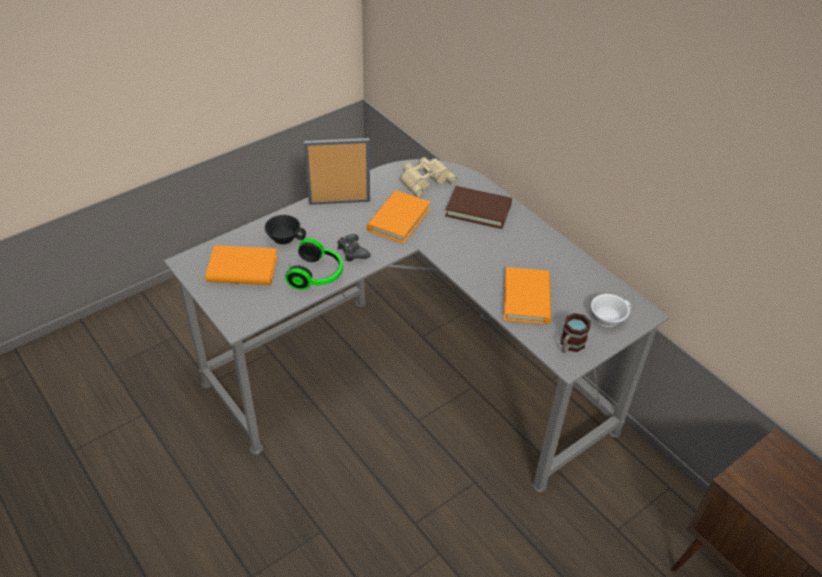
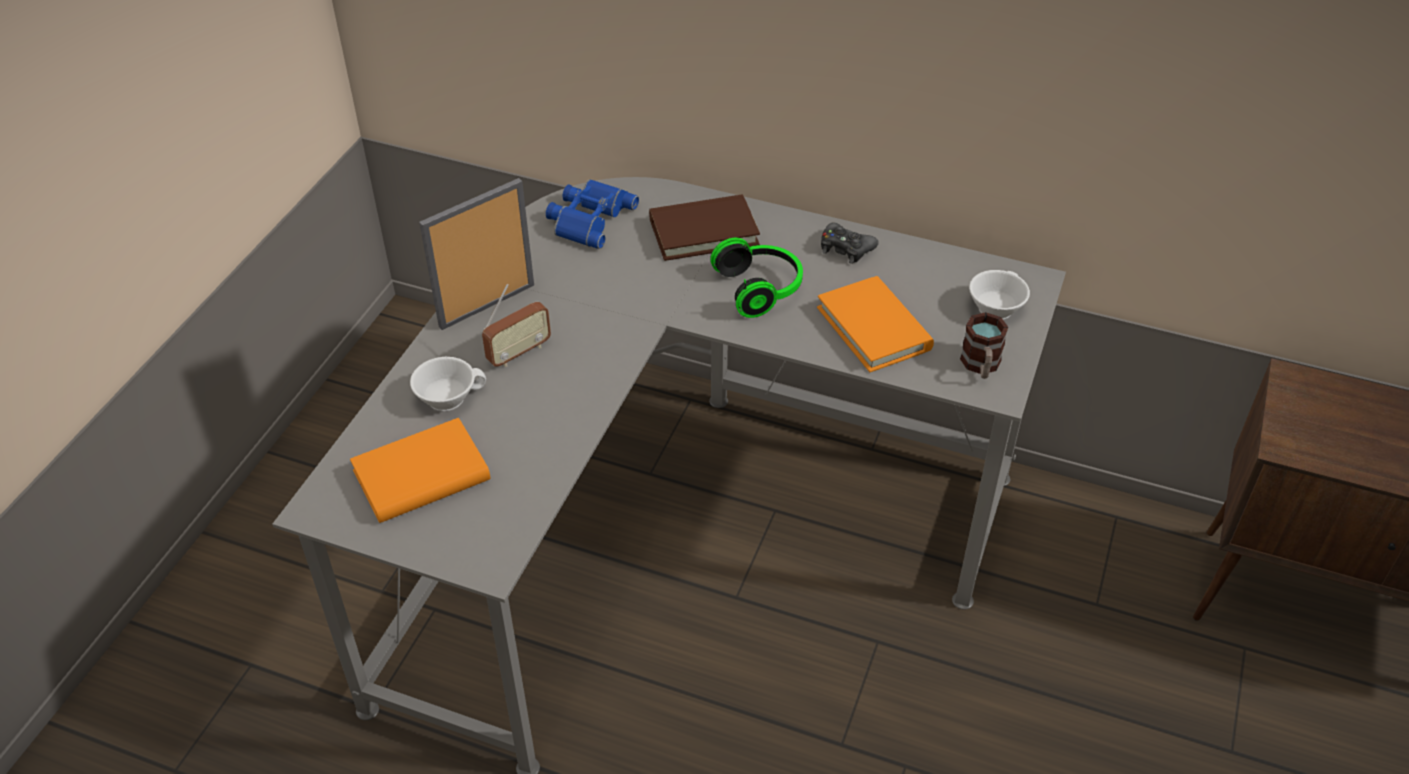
camera: 30 degrees left, 0 degrees up
(285, 237) = (447, 395): black cup -> white cup
(317, 275) = (550, 431): headphones -> headphones (761, 289)
(335, 231) = (519, 353): none -> radio
(352, 252) = (573, 372): black game controller -> black game controller (846, 248)
(398, 219) = (601, 294): orange book -> none
(425, 179) = (588, 218): beige binoculars -> blue binoculars

